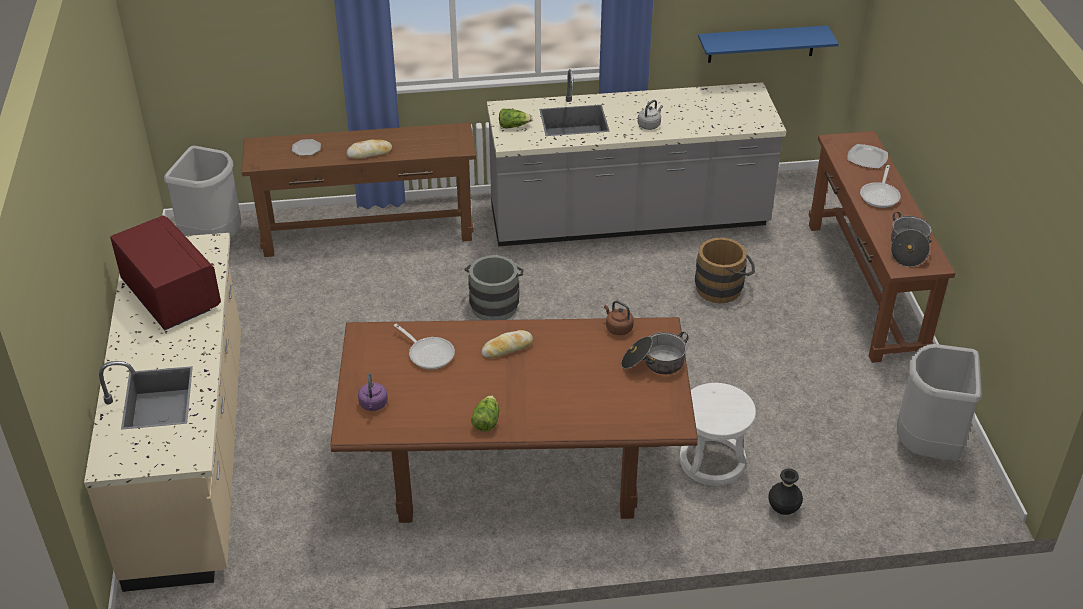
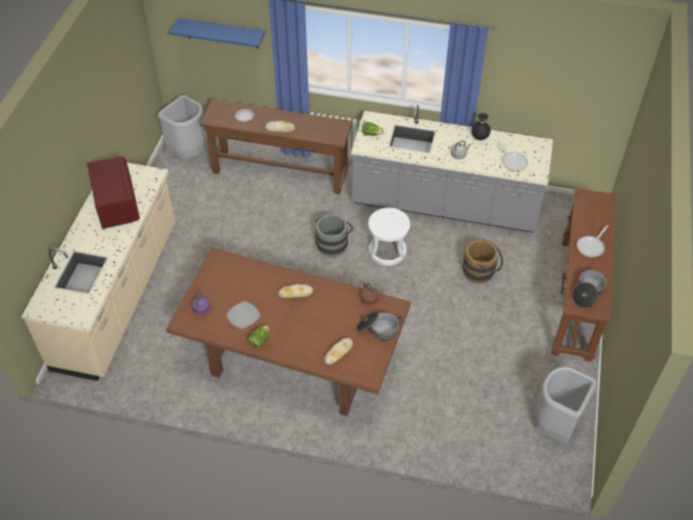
camera: 20 degrees right, 10 degrees up
(429, 353) = (248, 283): frying pan -> frying pan (513, 161)
(613, 406) = (338, 352): none -> bread
(712, 461) = (413, 393): white stool -> white stool (387, 251)
(761, 44) = (558, 113): blue shelf -> blue shelf (222, 33)
(783, 509) = (440, 439): black vase -> black vase (479, 138)
(867, 158) = (599, 214): plate -> plate (243, 316)

